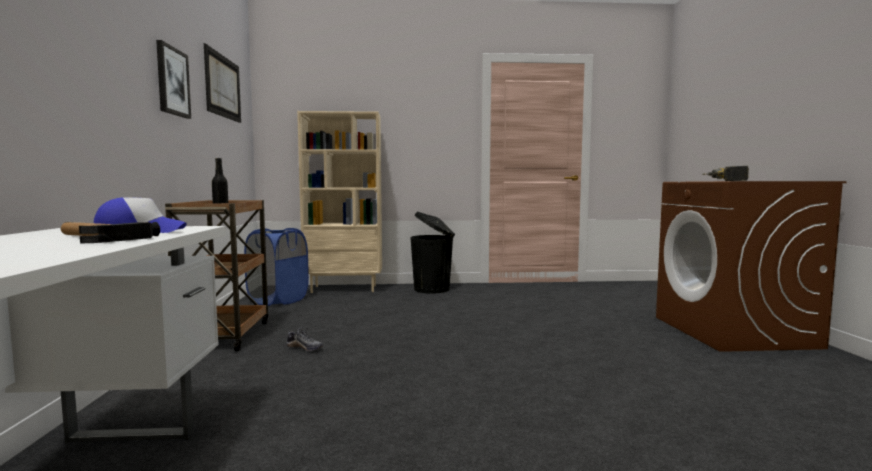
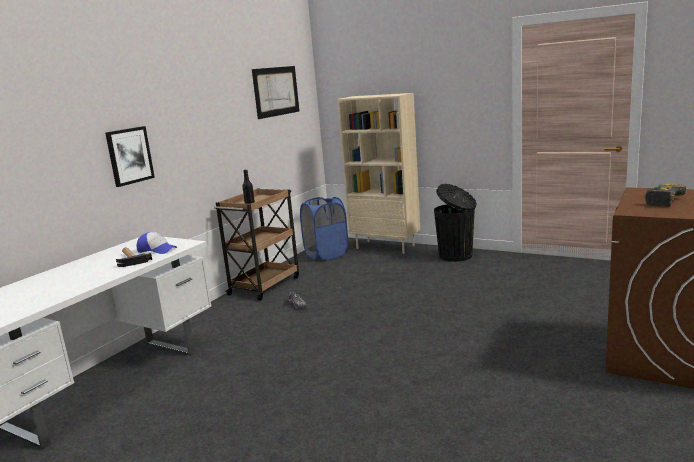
camera: 35 degrees right, 10 degrees up
(172, 81) = (221, 114): picture -> picture (129, 156)

